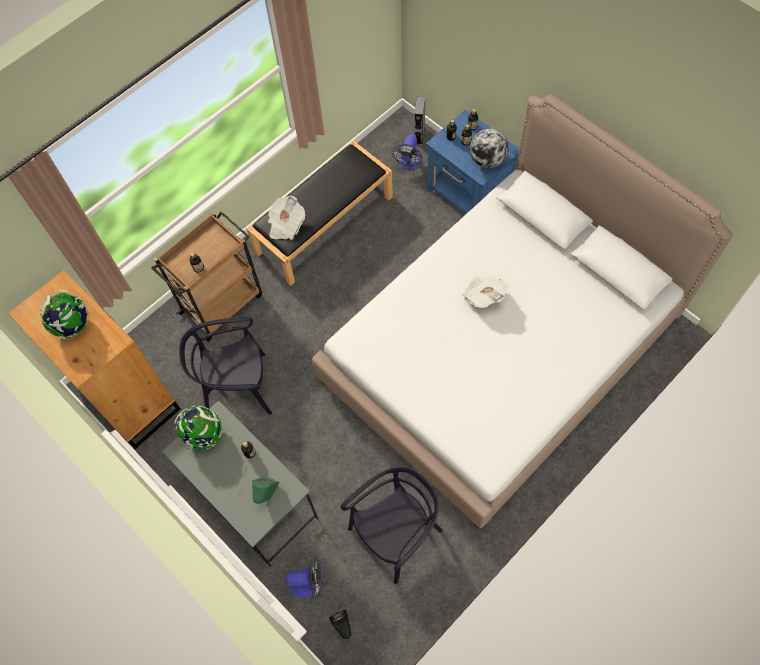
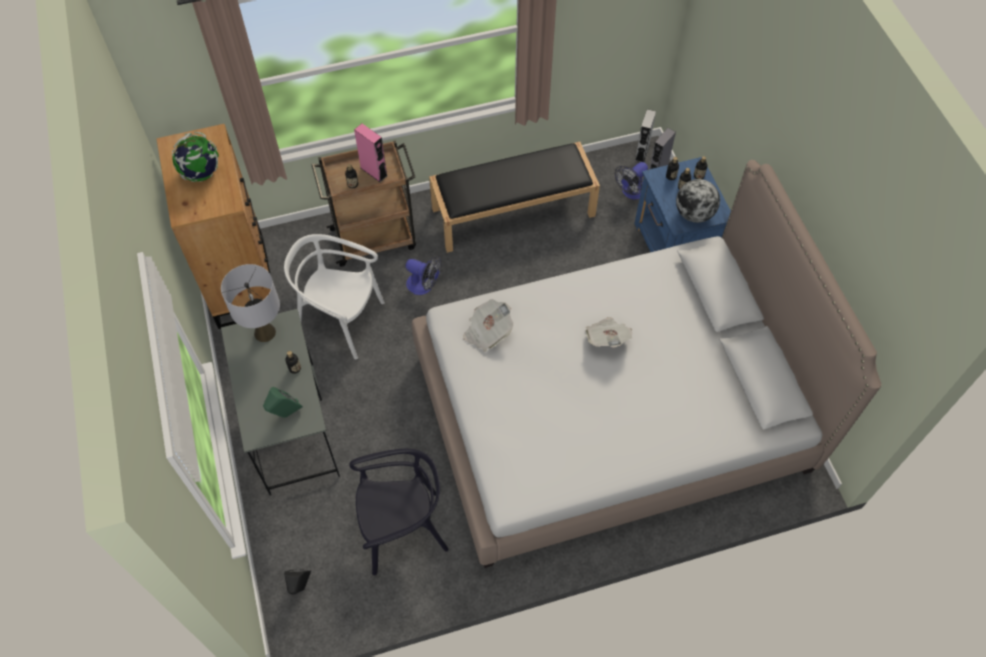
camera: 25 degrees right, 5 degrees down
(204, 435) = (265, 332): globe -> grey table lamp
(210, 248) = (374, 172): none -> pink speaker
(238, 388) = (341, 321): black chair -> white chair
(286, 225) = (465, 189): newspaper -> newspaper (487, 332)
(308, 582) = (294, 529): fan -> fan (424, 285)
(398, 126) = (642, 152): none -> grey speaker

